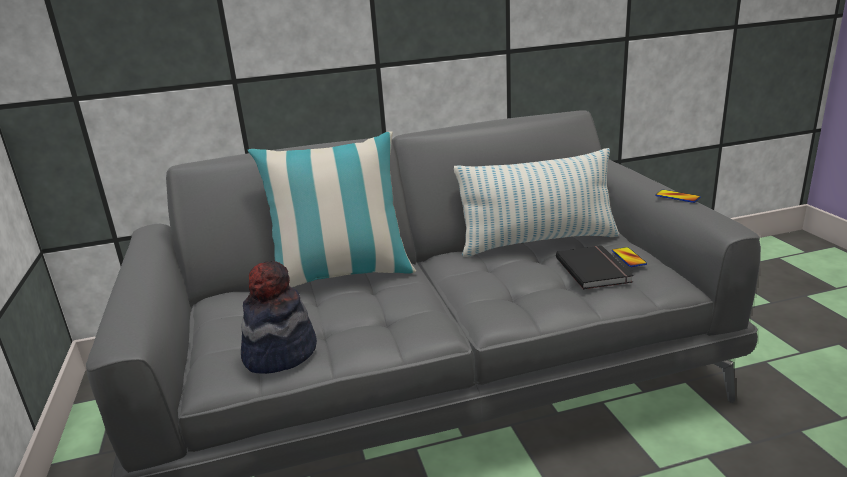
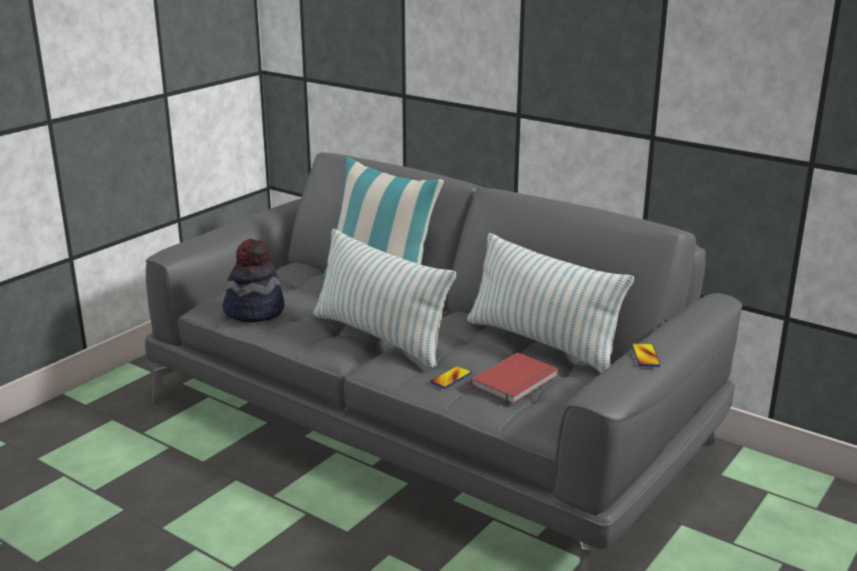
camera: 50 degrees right, 0 degrees up
(434, 303) = (380, 337): none -> pillow
(594, 269) = (517, 381): black book -> red book
(628, 258) = (561, 390): phone -> phone (451, 378)

